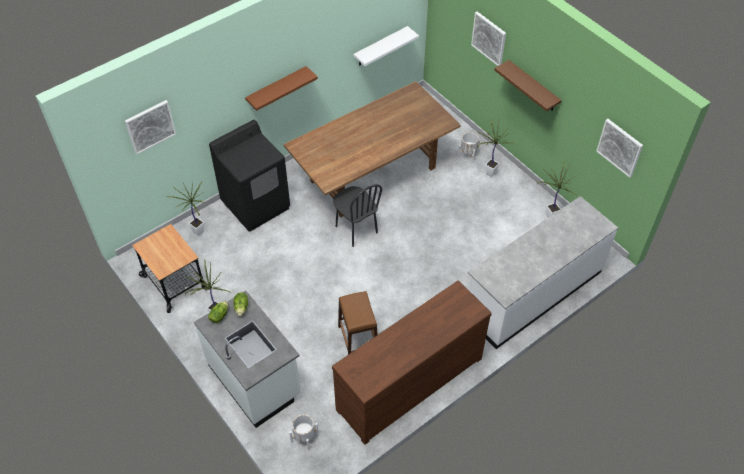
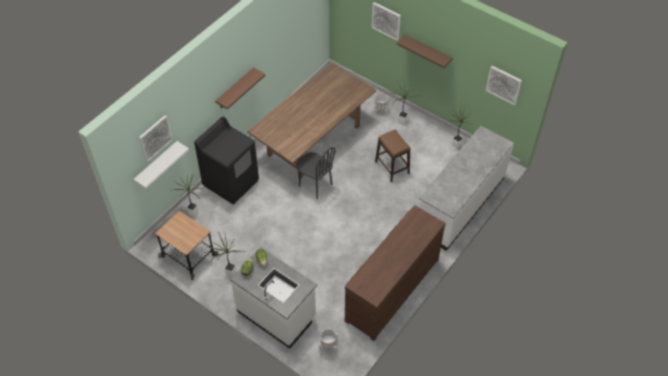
camera: 15 degrees left, 0 degrees up
(358, 340) = (344, 267): brown stool -> brown stool (392, 168)
(380, 47) = (300, 41): white shelf -> white shelf (156, 164)

